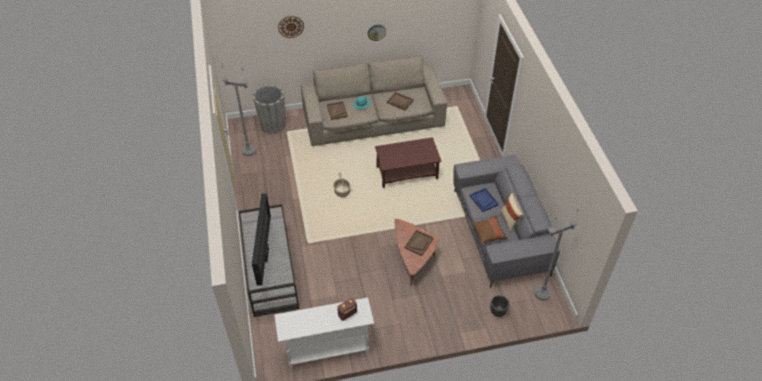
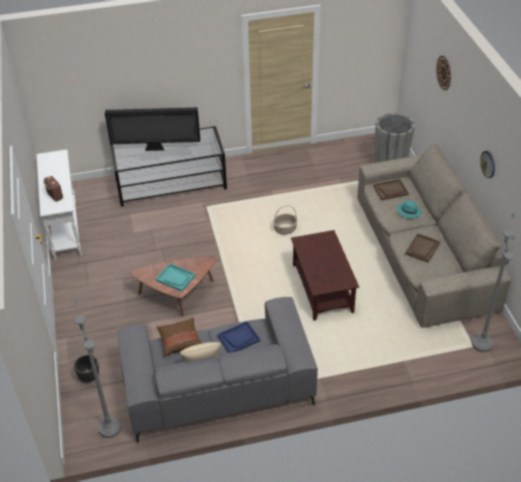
camera: 90 degrees right, 5 degrees down
(249, 151) = (344, 151): grey floor lamp -> grey floor lamp (481, 344)
(419, 243) = (175, 278): brown tray -> turquoise tray

